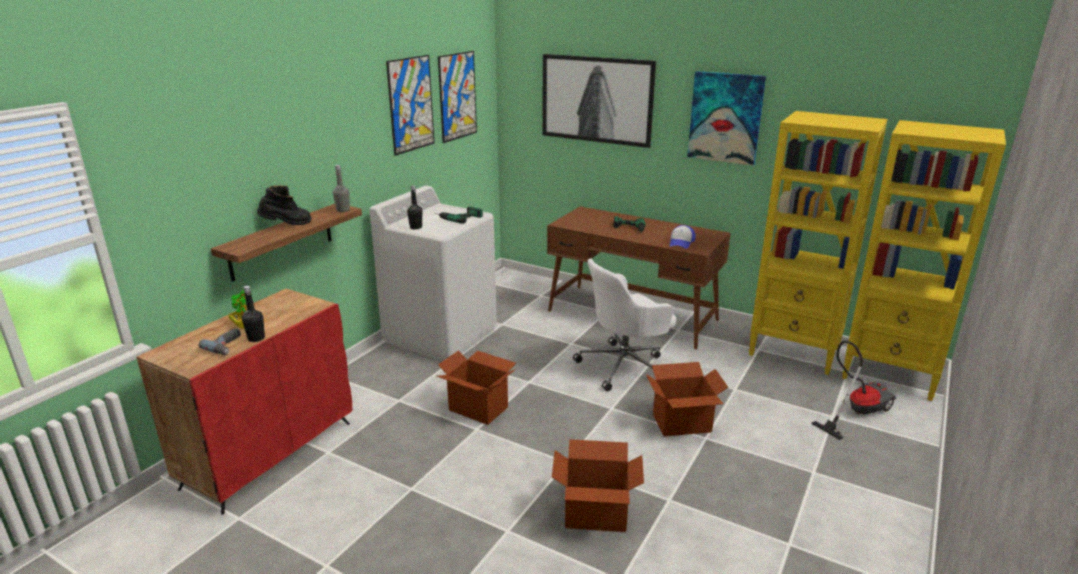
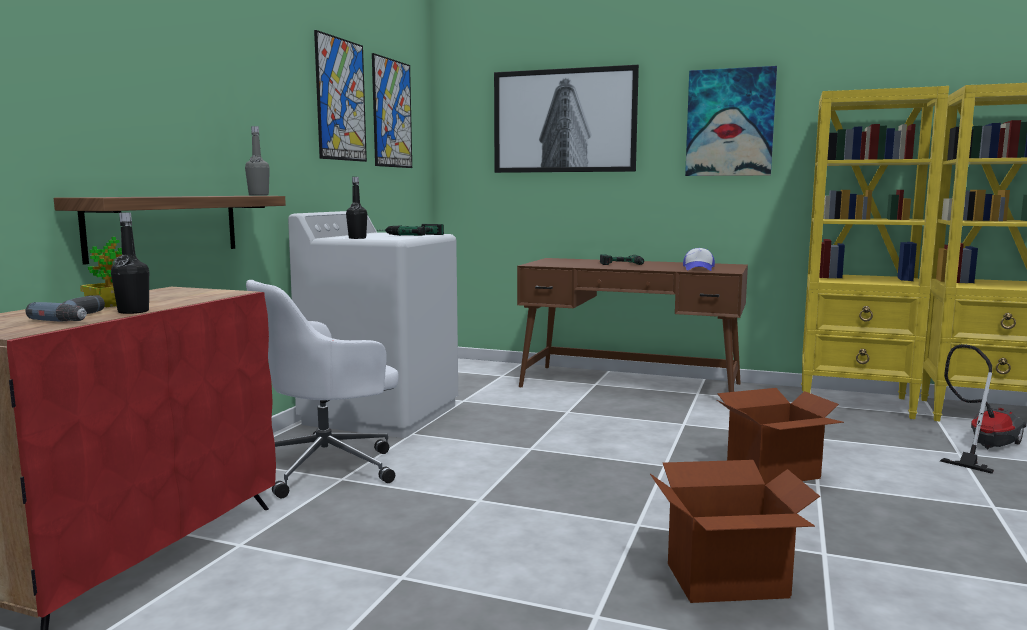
camera: 10 degrees left, 15 degrees down
(287, 226) = (177, 196): black boot -> none
(478, 408) = (471, 478): cardboard box -> none
(625, 366) = (654, 427): white office chair -> white office chair (327, 466)

